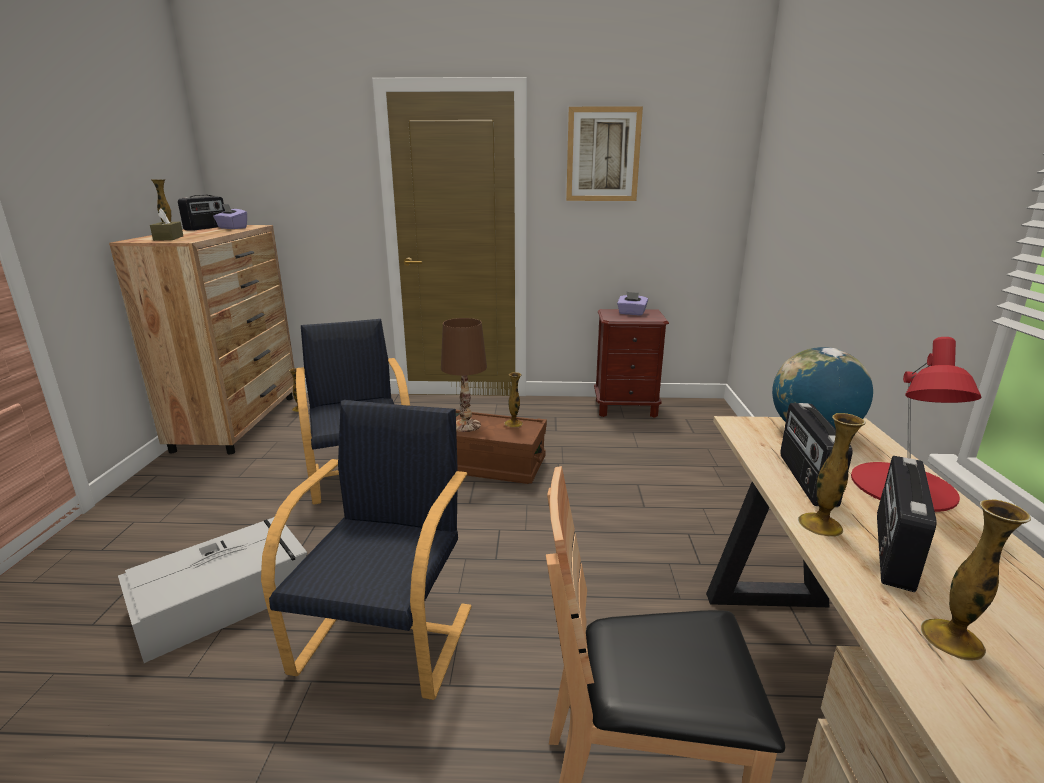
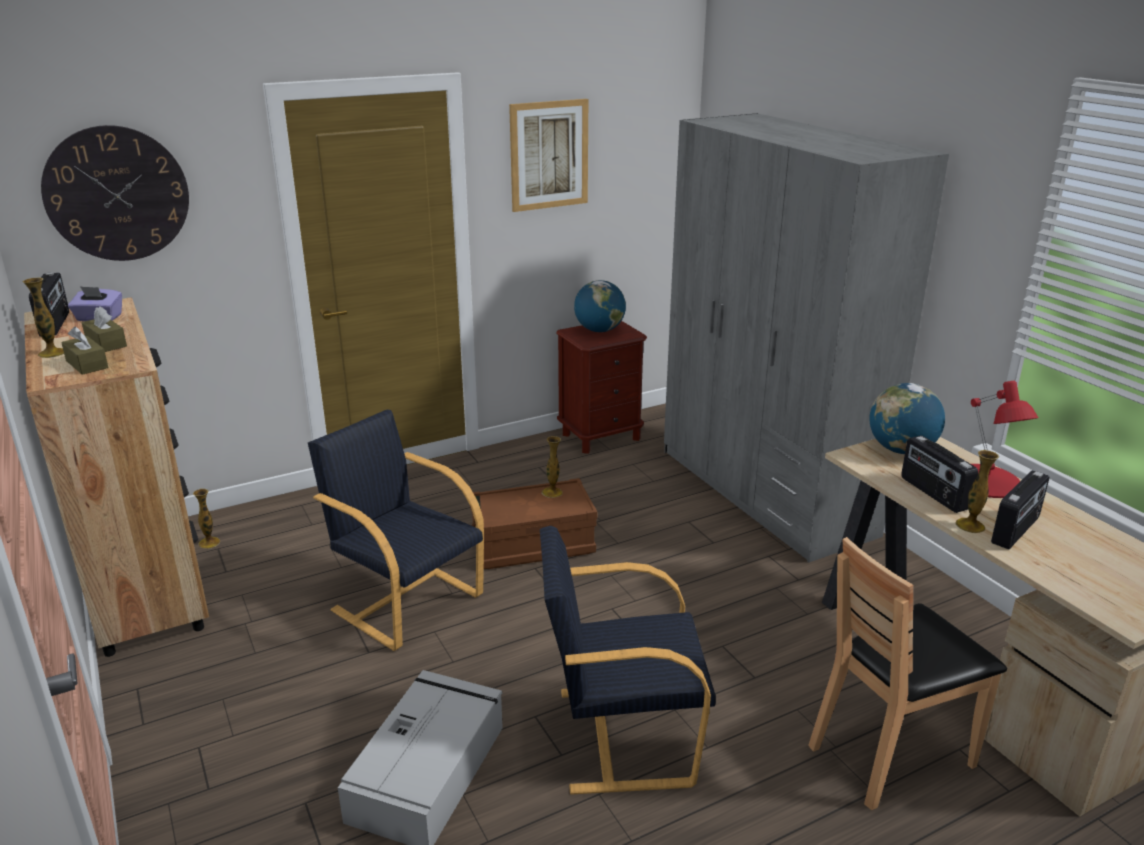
camera: 30 degrees left, 5 degrees up
(203, 234) = (106, 343): none -> brown tissue box
(272, 152) = (117, 194): none -> wall clock
(388, 637) = (620, 735): black armchair -> black armchair turned 75 degrees counterclockwise
(466, 425) = (505, 509): brown table lamp -> none
(631, 313) = (599, 330): purple tissue box -> globe
(735, 481) = (764, 492): none -> grey wardrobe
(891, 551) = (1016, 530): radio -> radio turned 135 degrees counterclockwise
(952, 639) = (1077, 572): vase -> none

